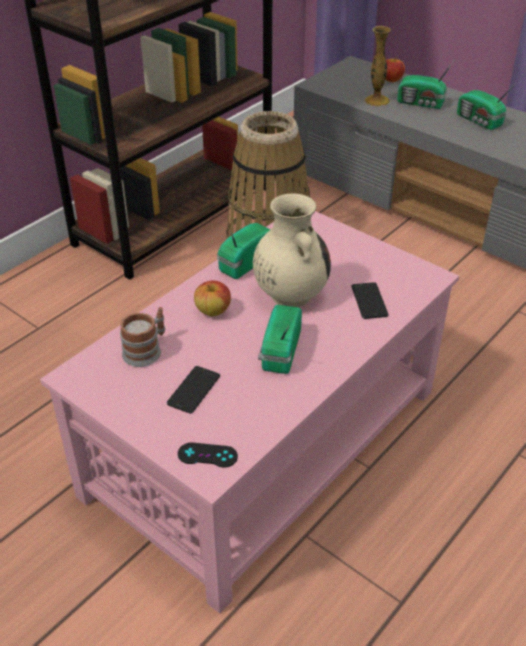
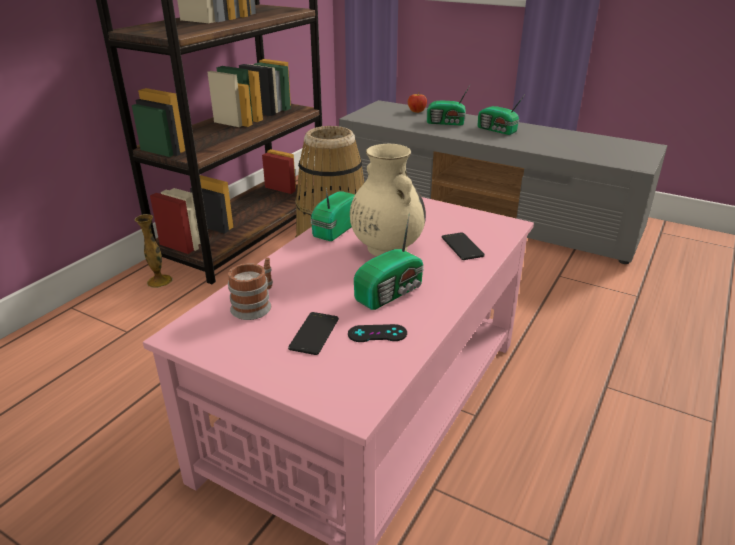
camera: 10 degrees left, 10 degrees down
(207, 455) = (346, 392): black game controller -> black game controller (377, 334)
(213, 311) = (316, 267): apple -> none
(279, 351) = (391, 293): radio -> radio turned 135 degrees counterclockwise
(377, 101) = (410, 123): vase -> vase (159, 281)

